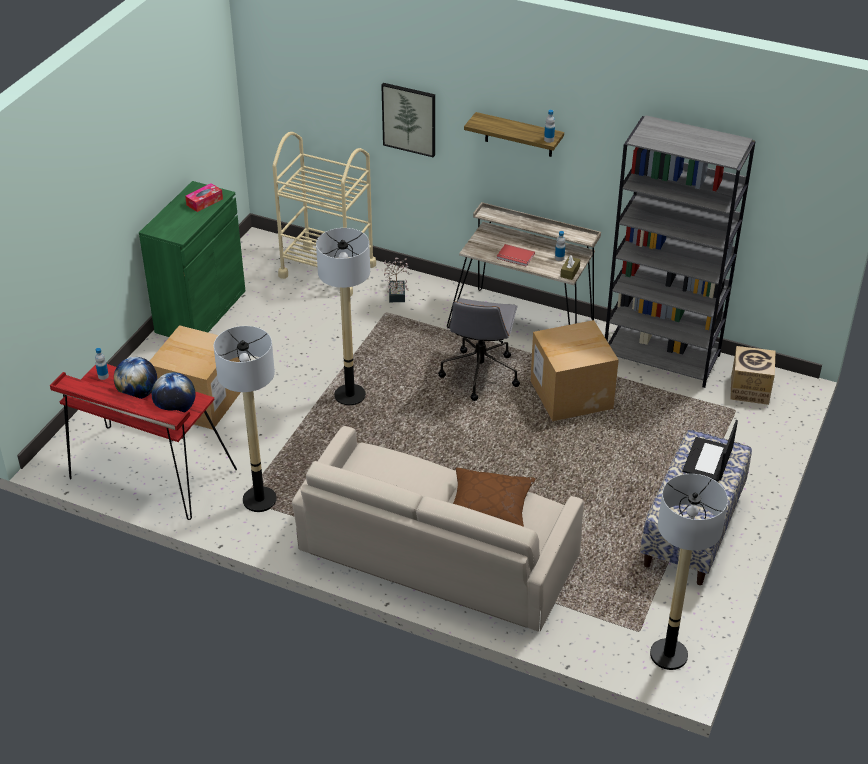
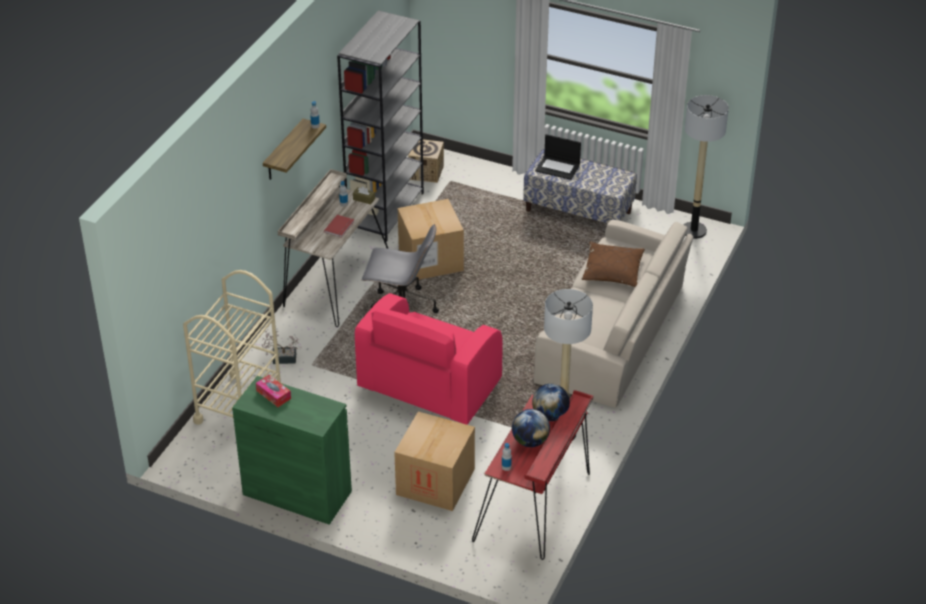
camera: 90 degrees left, 0 degrees up
(350, 395) = (428, 384): floor lamp -> pink armchair
(409, 119) = (231, 219): picture -> none

